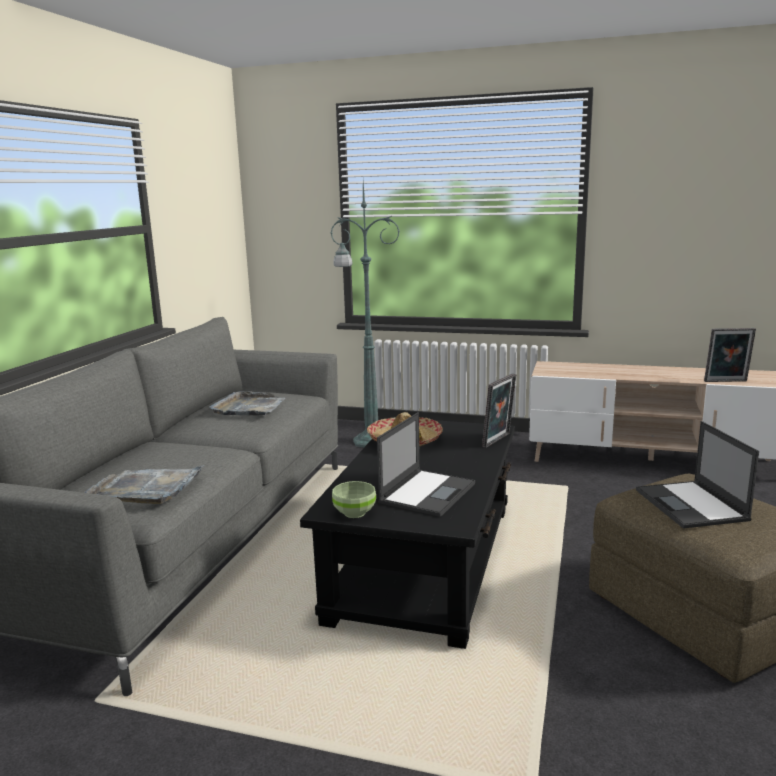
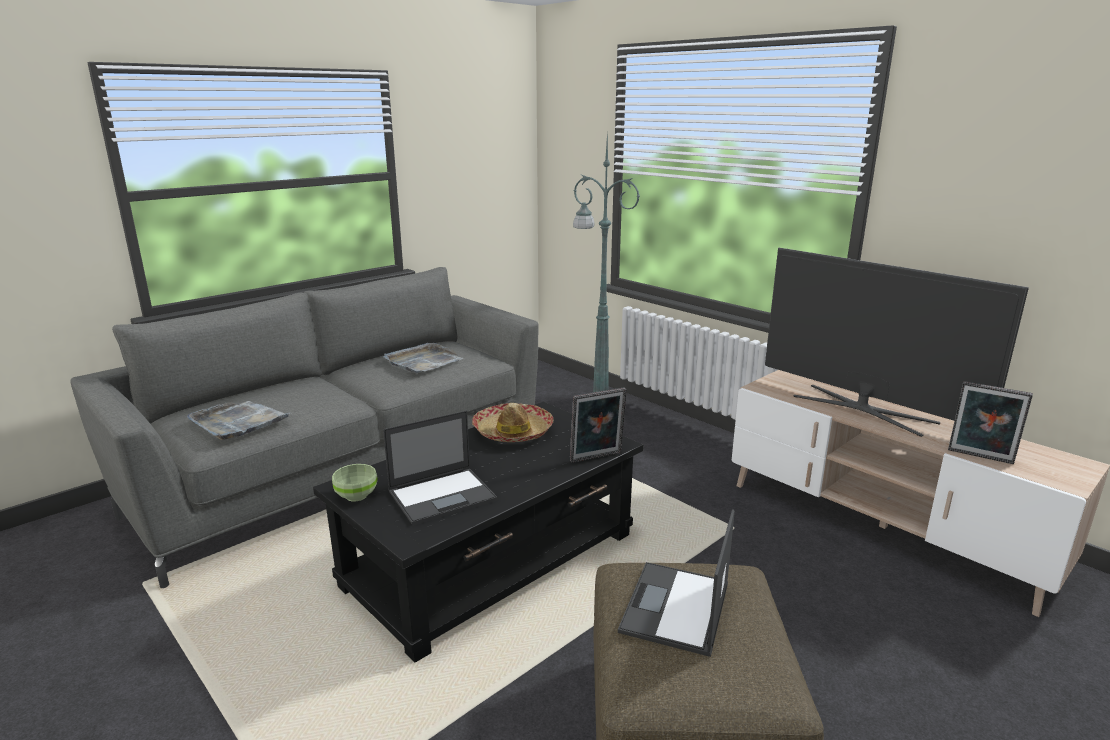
camera: 30 degrees right, 5 degrees up
(626, 371) = (863, 409): none -> television

